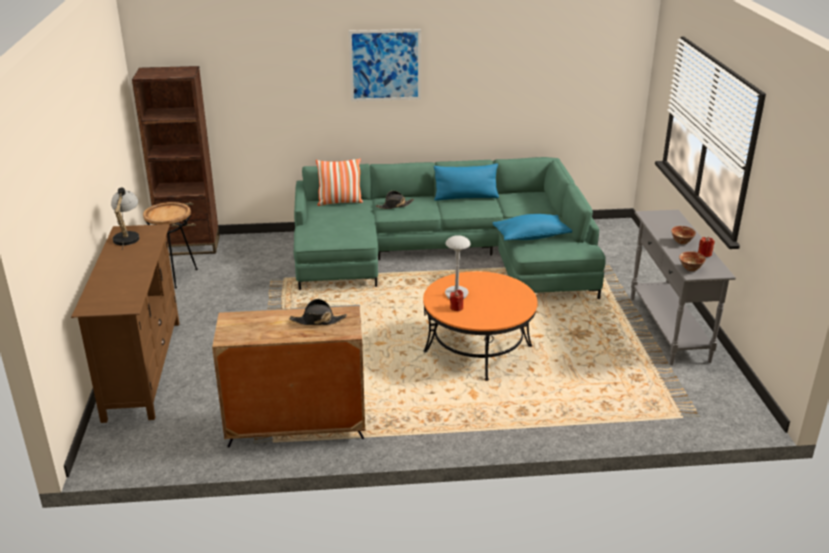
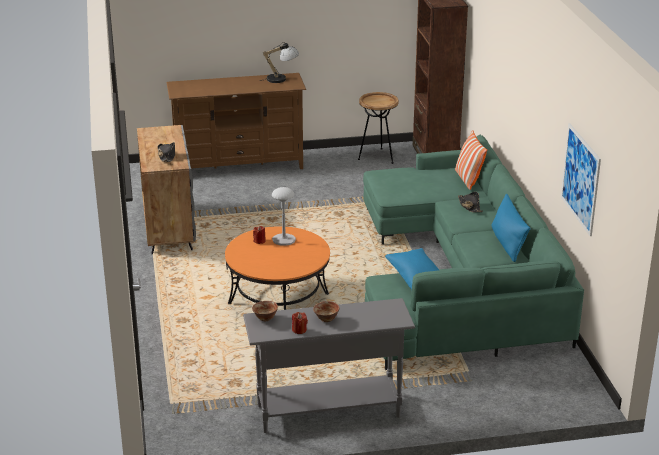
camera: 85 degrees right, 0 degrees up
(385, 65) = (526, 74): picture -> picture (580, 178)

